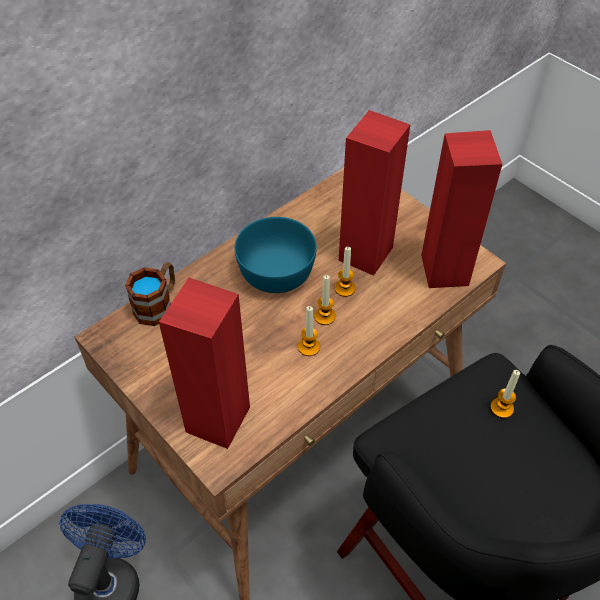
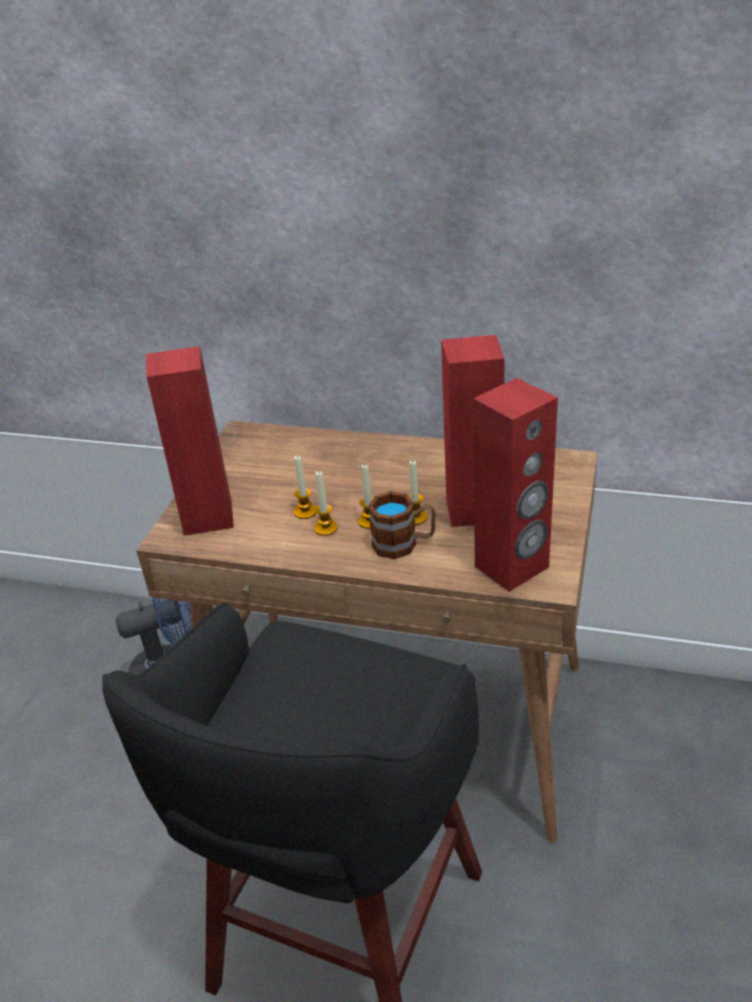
camera: 60 degrees right, 15 degrees down
(158, 304) = (295, 437): mug -> mug (404, 544)
(276, 271) = (393, 473): turquoise bowl -> none
(501, 408) = (381, 690): candle -> candle (305, 512)

